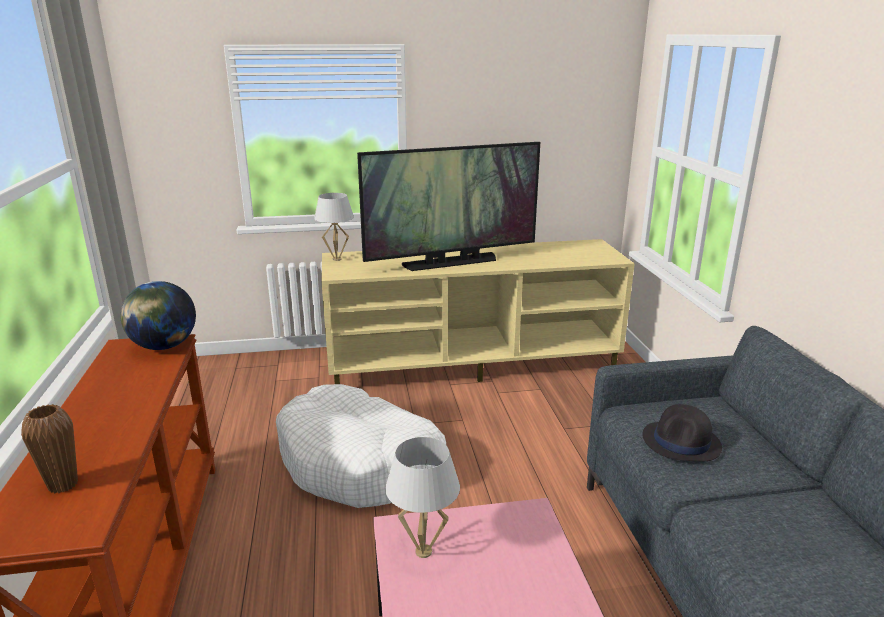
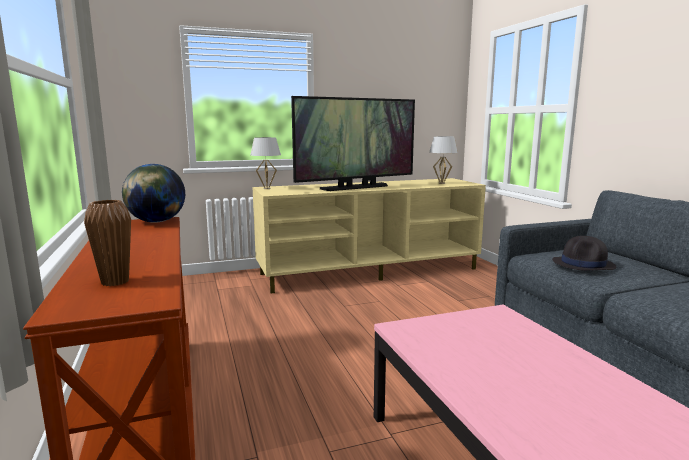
camera: 10 degrees left, 10 degrees down
(360, 462) = (311, 330): white dog bed -> none
(424, 551) = (431, 338): white table lamp -> white table lamp (442, 183)

